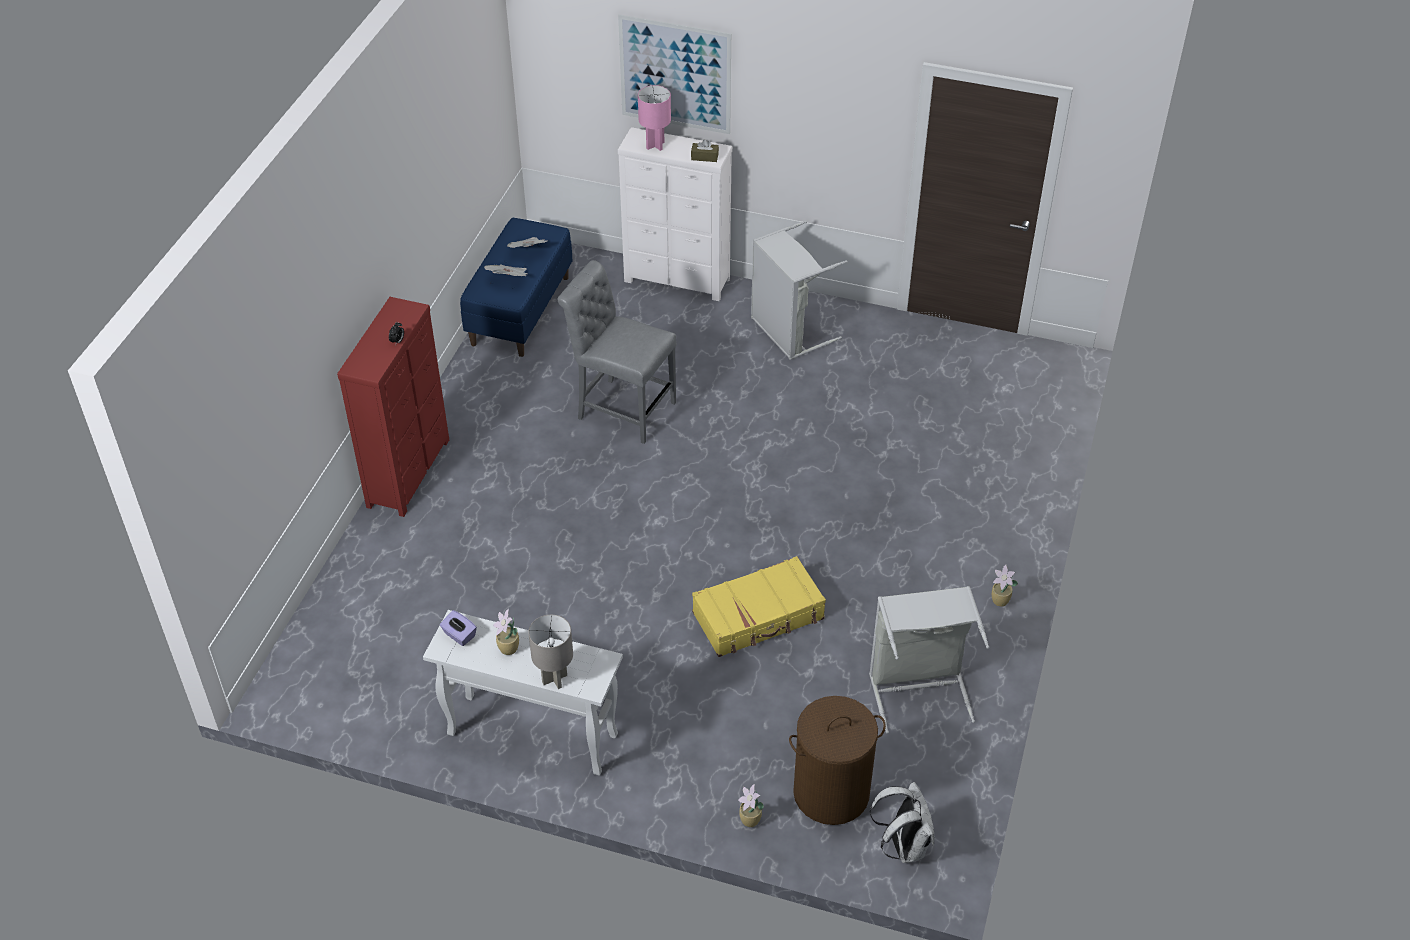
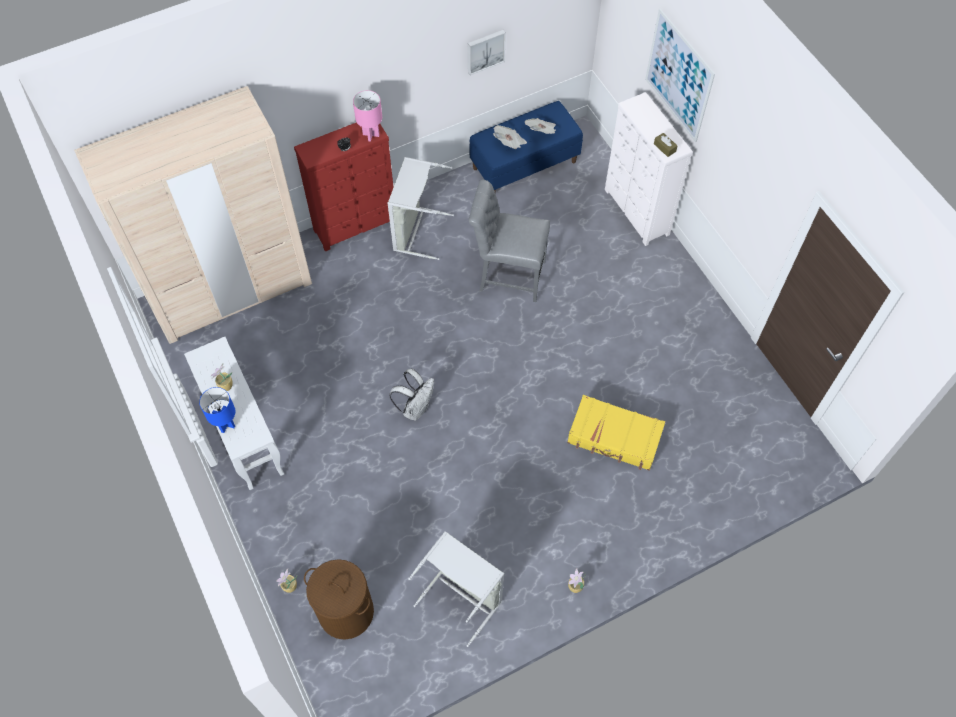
camera: 45 degrees right, 15 degrees up
(339, 623) = (230, 290): none -> beige wardrobe
(449, 169) = (485, 51): none -> picture
(459, 635) = (213, 356): purple tissue box -> none
(555, 679) = (226, 425): grey table lamp -> blue table lamp
(622, 408) = (508, 275): grey chair -> grey chair turned 60 degrees counterclockwise
(655, 145) = (644, 117): pink table lamp -> pink table lamp (370, 135)
(759, 616) = (431, 472): yellow suitcase -> yellow suitcase (614, 438)
(787, 332) = (662, 299): grey laundry basket -> grey laundry basket (416, 231)
(903, 845) = (346, 679): white backpack -> white backpack (415, 407)

